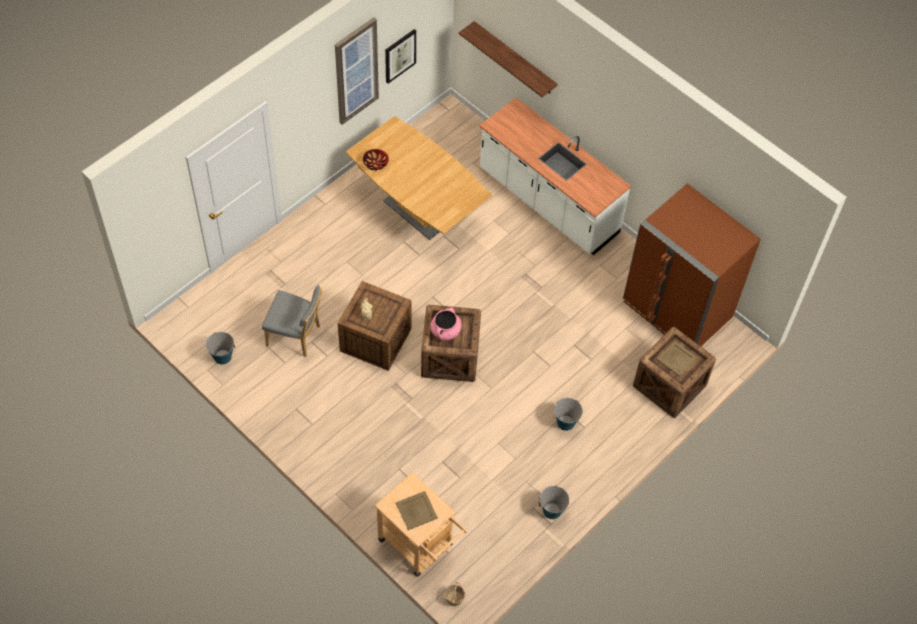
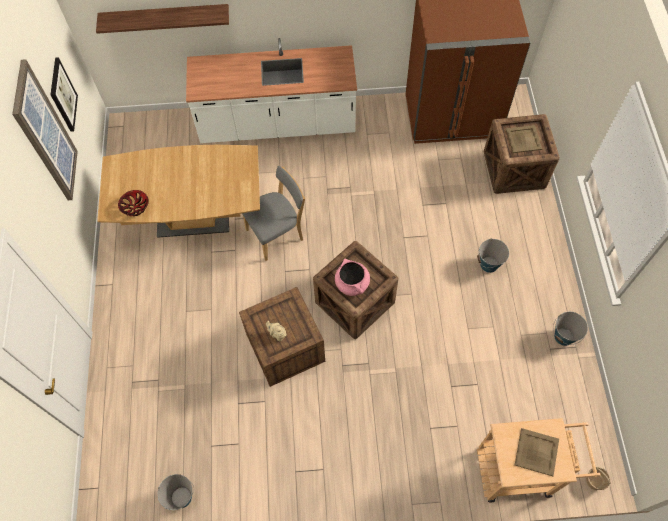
camera: 45 degrees left, 5 degrees up
(296, 337) = (221, 413): grey chair -> grey chair (277, 234)

